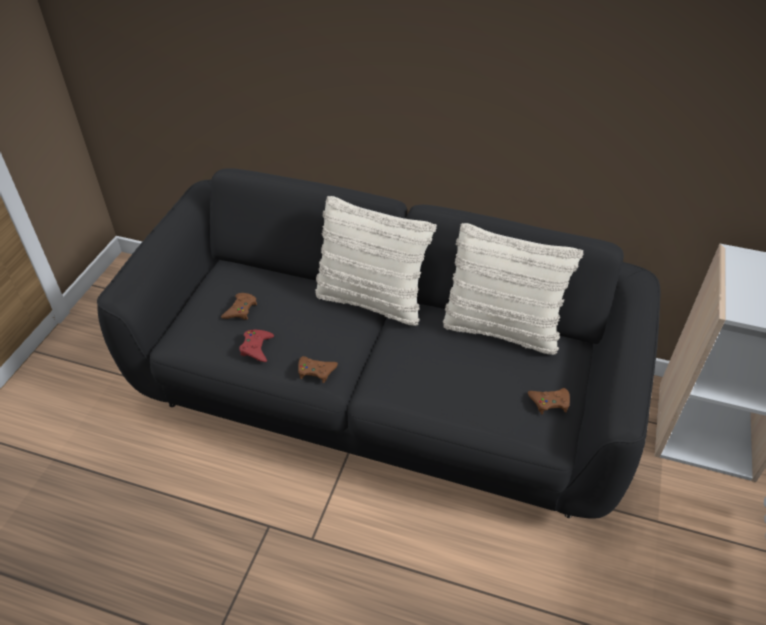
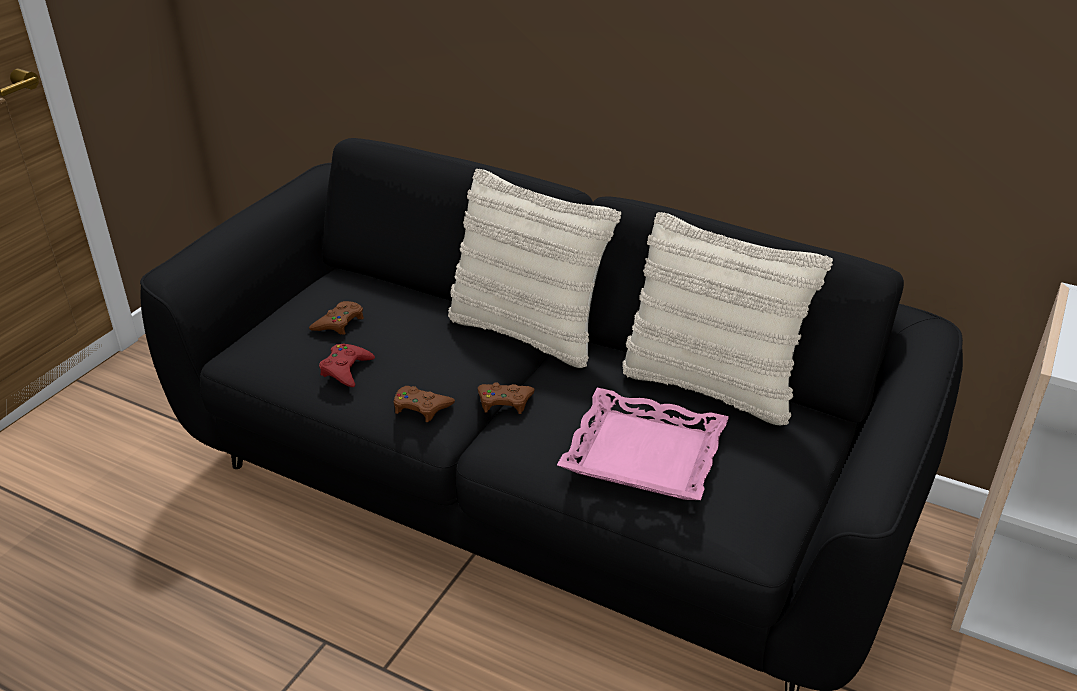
camera: 10 degrees right, 10 degrees down
(471, 389) = (643, 455): none -> pink tray
(549, 402) = (762, 486): brown game controller -> brown game controller (504, 402)

